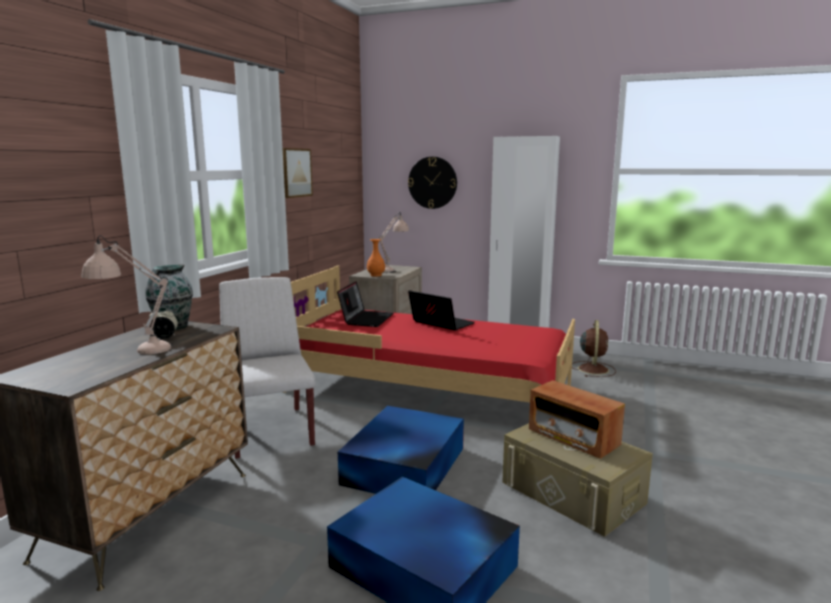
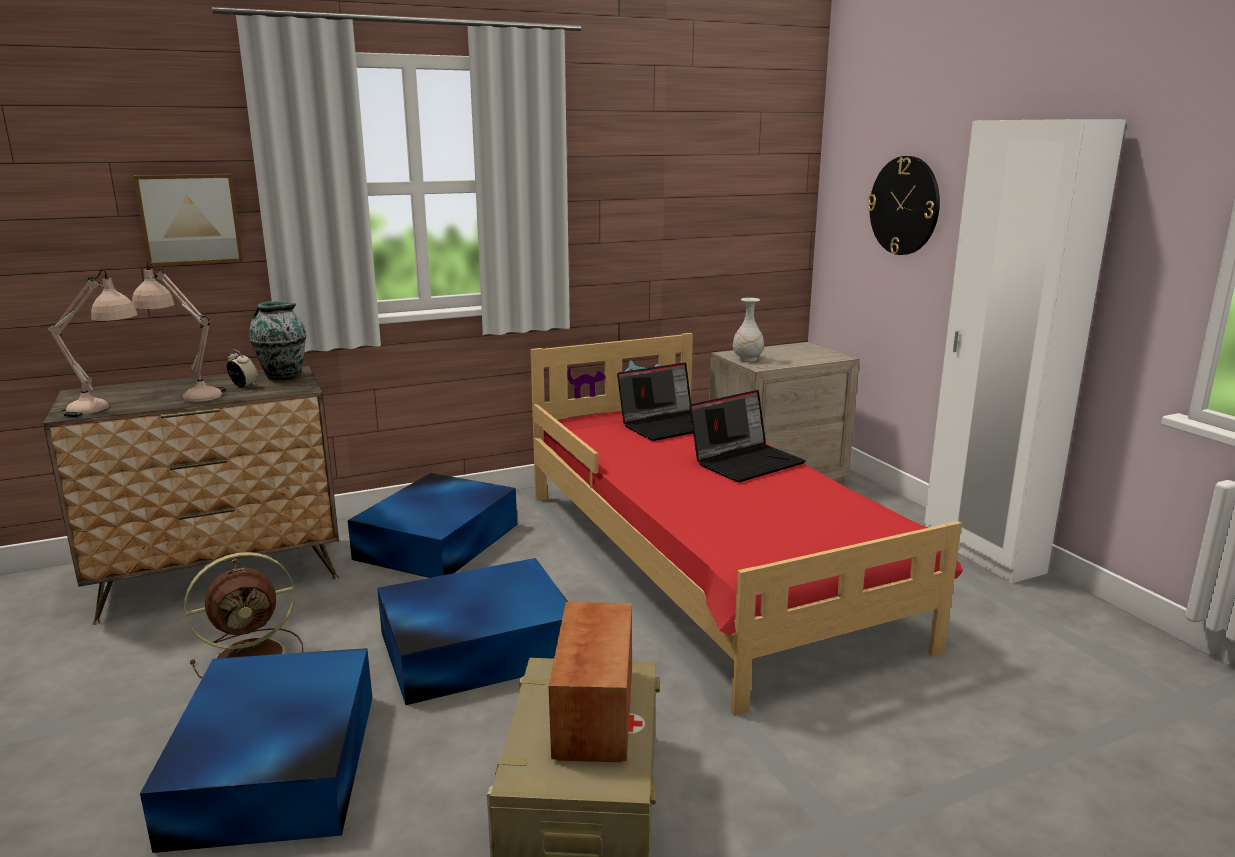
camera: 45 degrees right, 5 degrees up
(269, 431) = (440, 540): white chair -> blue storage box
(294, 172) = (620, 182): picture -> picture (190, 219)
(376, 275) = (747, 359): orange vase -> white vase
(394, 270) = (800, 355): beige table lamp -> beige table lamp (107, 409)
(440, 323) = (747, 462): laptop -> laptop turned 60 degrees clockwise
(593, 369) = (1058, 645): brown fan -> brown fan (253, 656)

